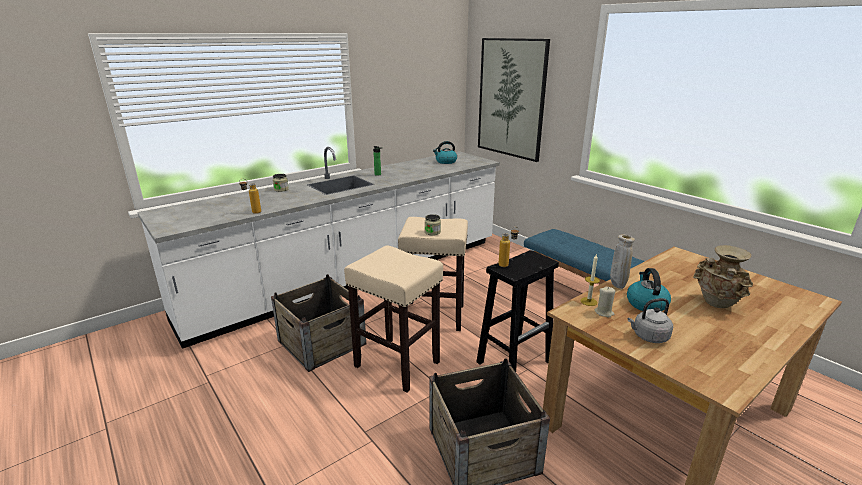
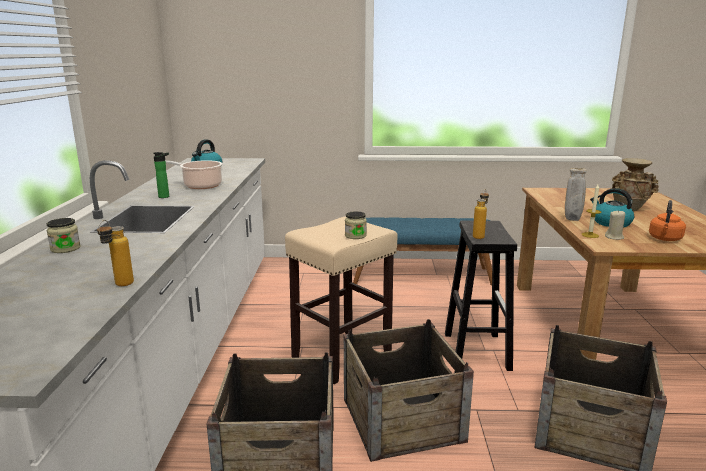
camera: 50 degrees left, 5 degrees down
(398, 364) = (402, 419): beige stool -> crate
(410, 172) = (200, 186): none -> cooking pot
(511, 98) = (252, 79): picture -> none
(648, 337) = (665, 239): grey kettle -> orange kettle

